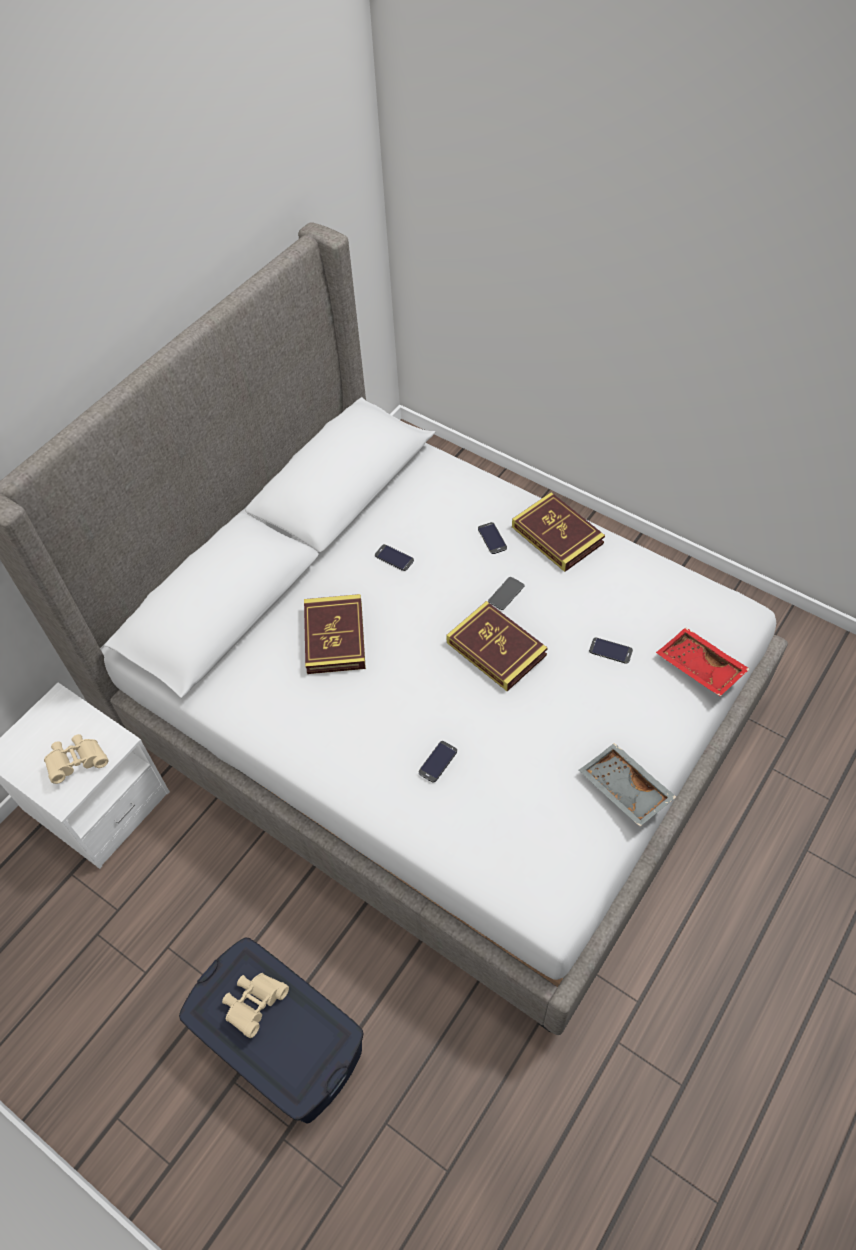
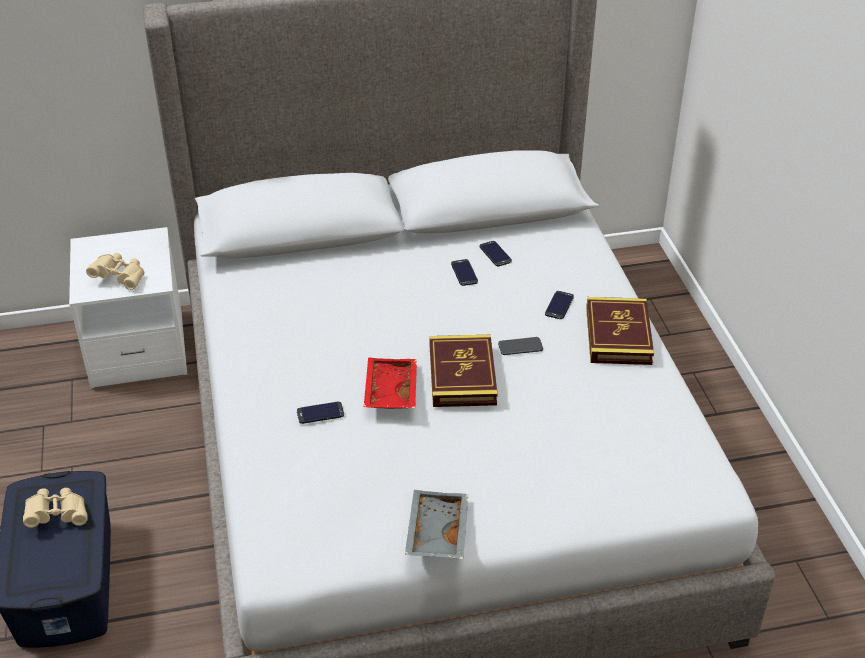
camera: 40 degrees right, 15 degrees down
(335, 637) = (353, 293): book -> none
(610, 651) = (556, 438): phone -> phone (495, 254)
(698, 668) = (617, 500): red tray -> red tray (389, 392)

